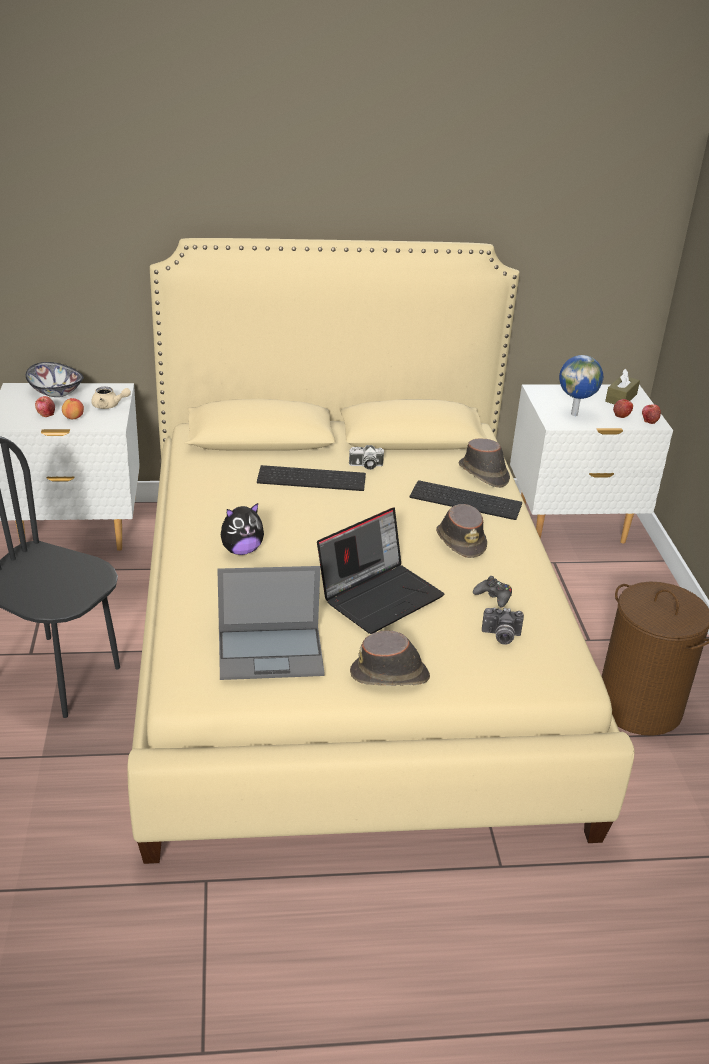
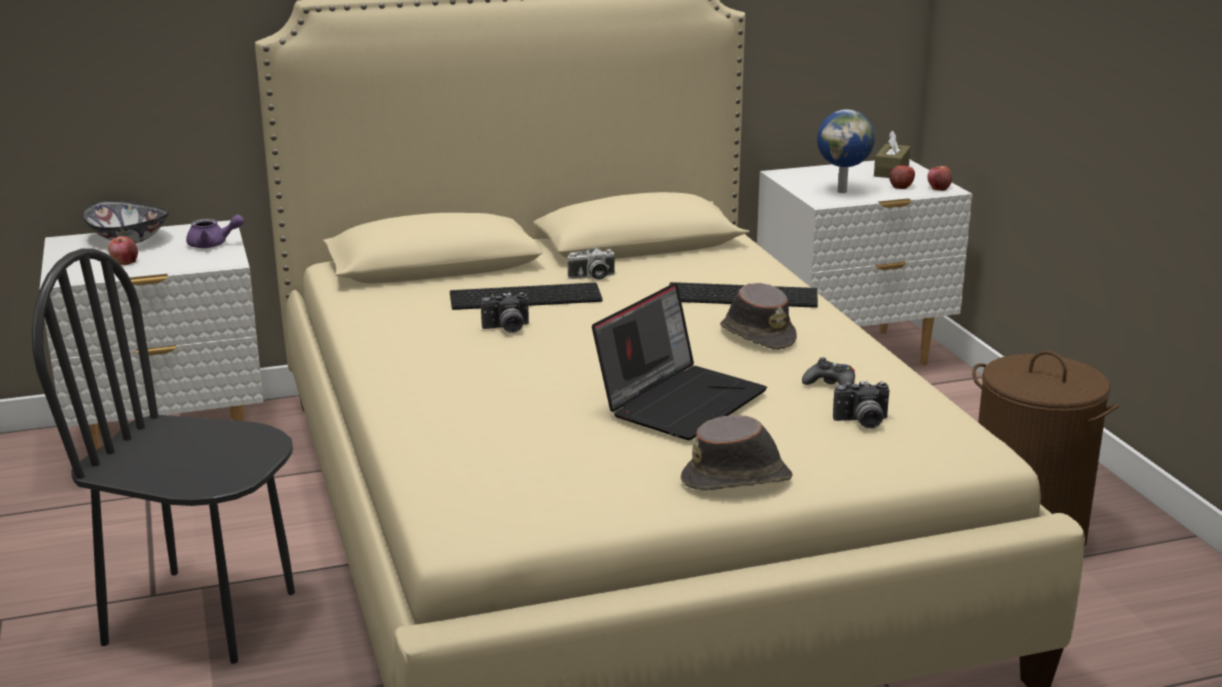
camera: 10 degrees left, 10 degrees down
(73, 417) = (167, 261): apple -> none
(109, 406) = (213, 244): beige teapot -> purple teapot
(241, 550) = (466, 379): plush toy -> none
(272, 652) = (564, 475): laptop -> none
(287, 507) = (507, 328): none -> camera
(483, 474) = (751, 268): brown hat -> none

